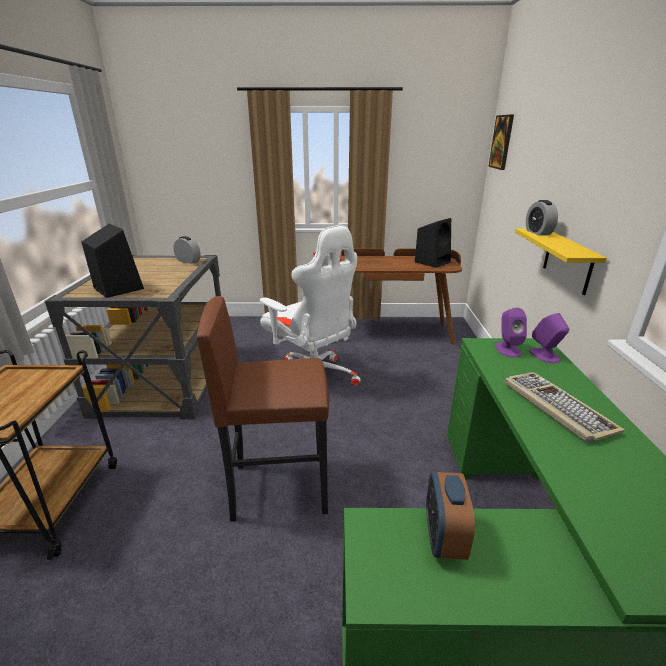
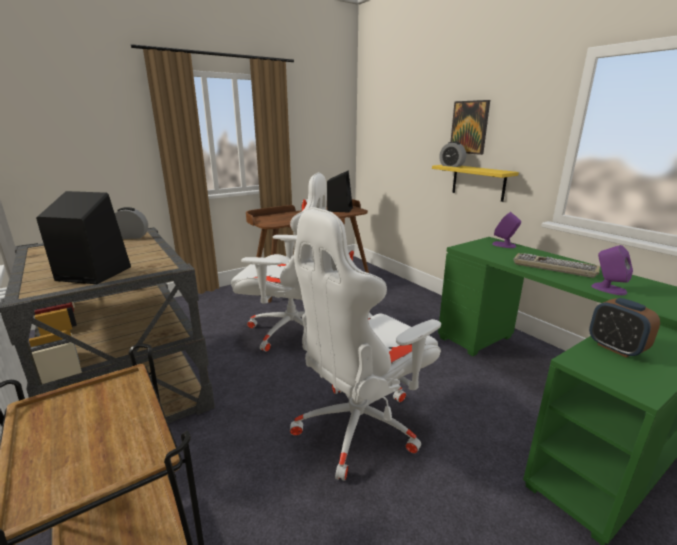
camera: 35 degrees left, 5 degrees down
(279, 487) = (365, 422): brown stool -> white office chair
(501, 142) = (373, 108): picture -> picture (469, 127)
(507, 349) = (481, 247): purple speaker -> purple speaker (608, 289)

